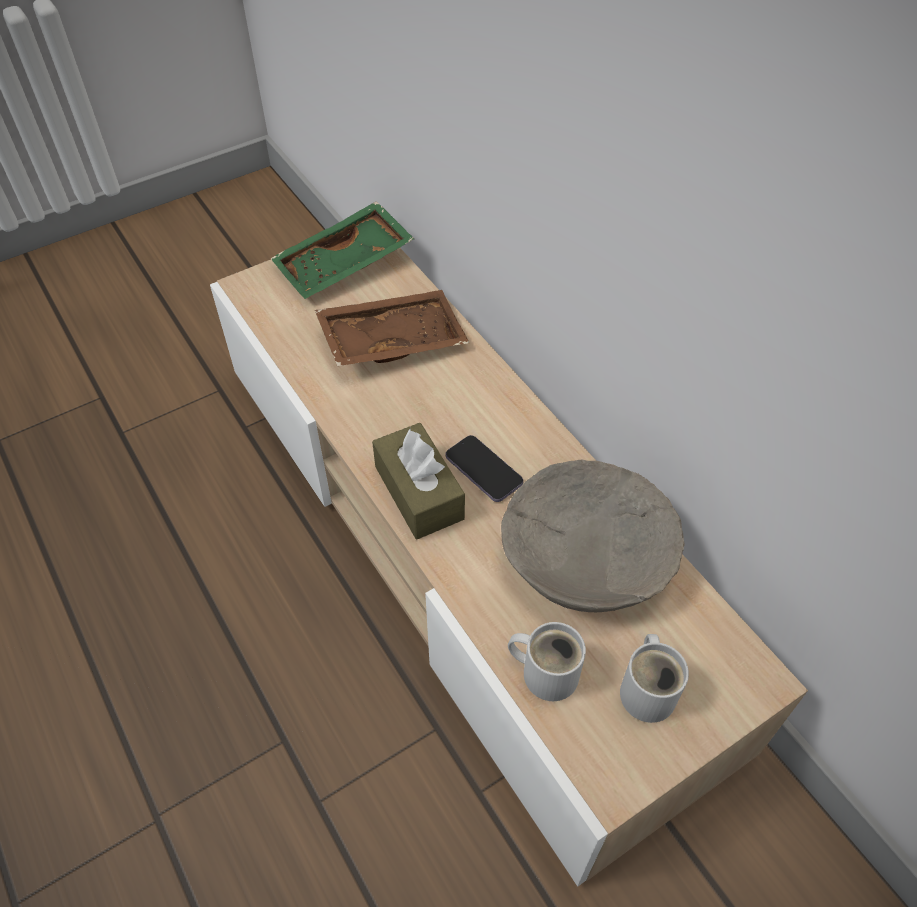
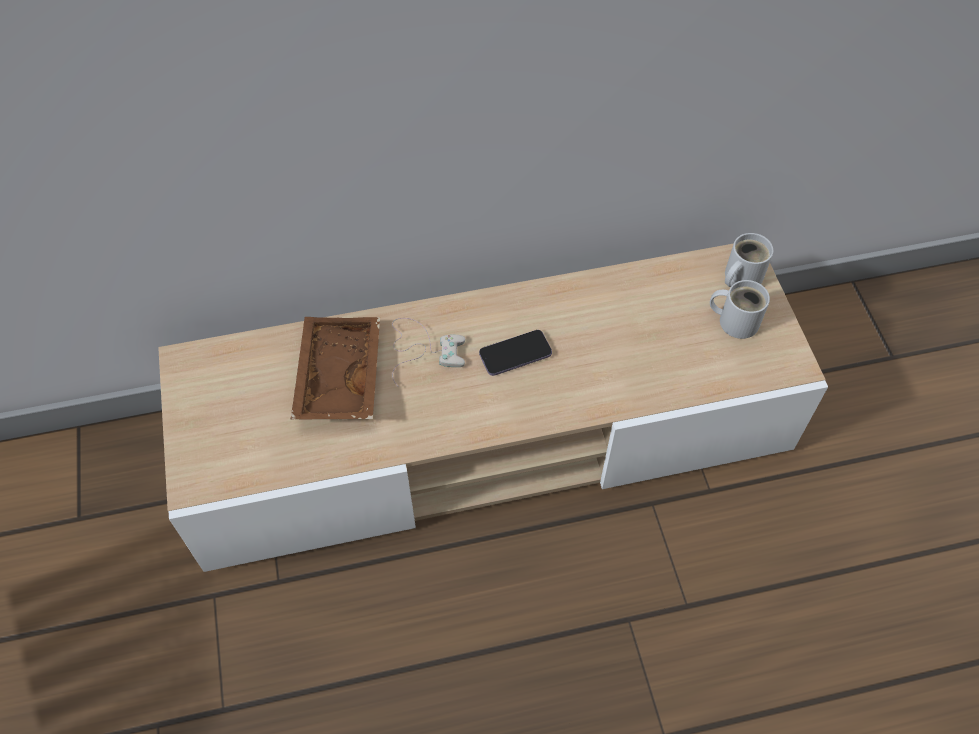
camera: 70 degrees left, 5 degrees up
(345, 265) = (214, 388): green tray -> none
(419, 492) = (519, 405): brown tissue box -> none
(454, 391) = (422, 348): none -> white game controller
(546, 671) = (704, 373): white mug -> white mug (740, 277)
(588, 558) = (621, 316): beige bowl -> none

